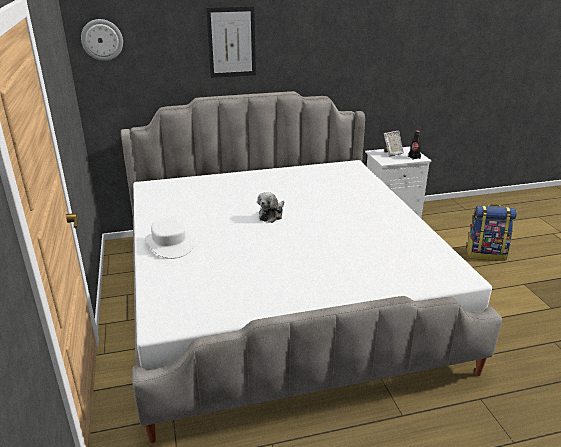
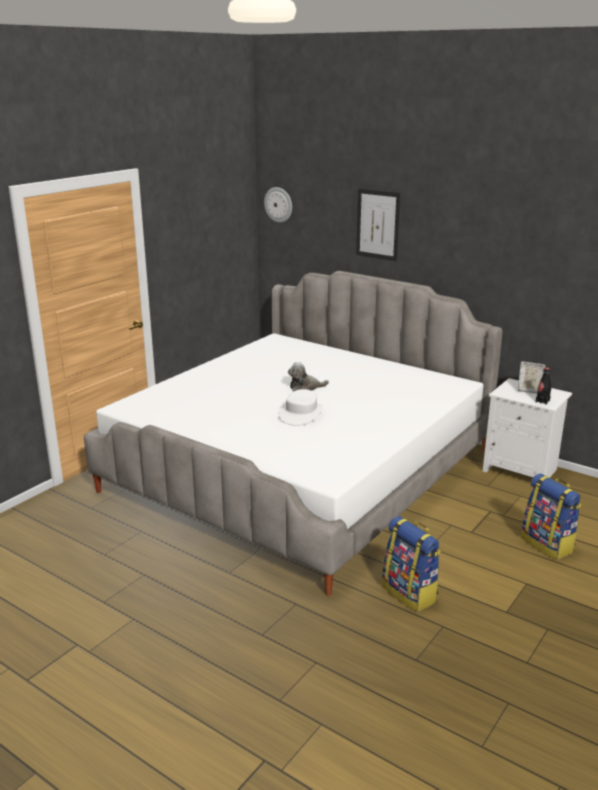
camera: 50 degrees right, 5 degrees down
(169, 244) = (209, 375): white hat -> white hat (301, 413)
(504, 334) = (410, 593): none -> backpack

